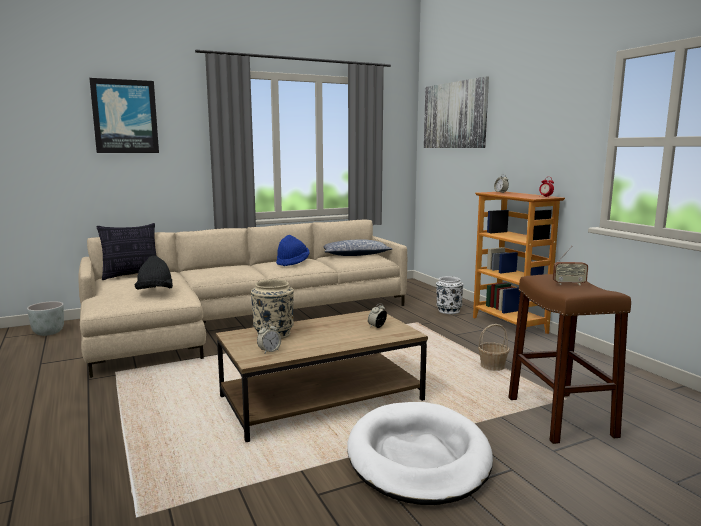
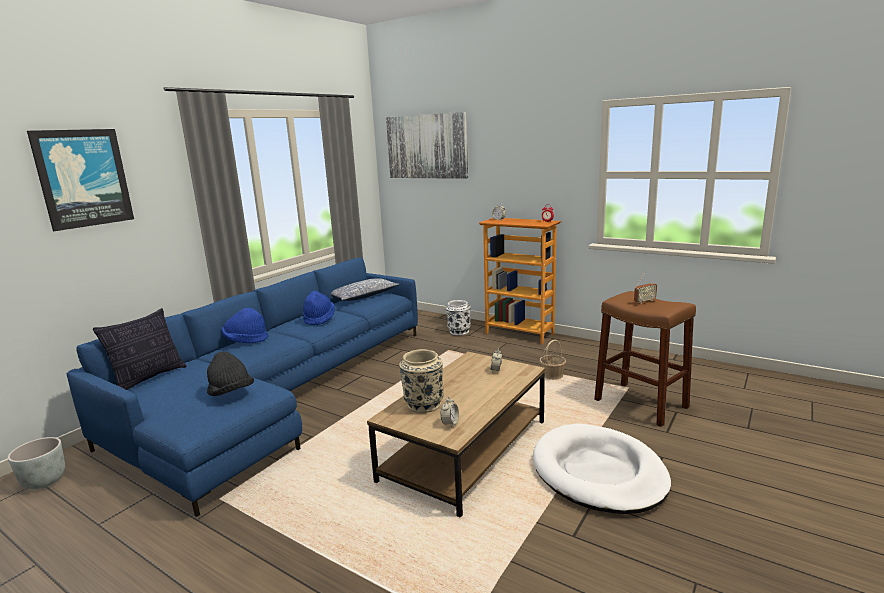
camera: 30 degrees left, 5 degrees up
(219, 266) = (245, 340): none -> blue hat
(241, 320) = (280, 393): beige sofa -> blue sofa

